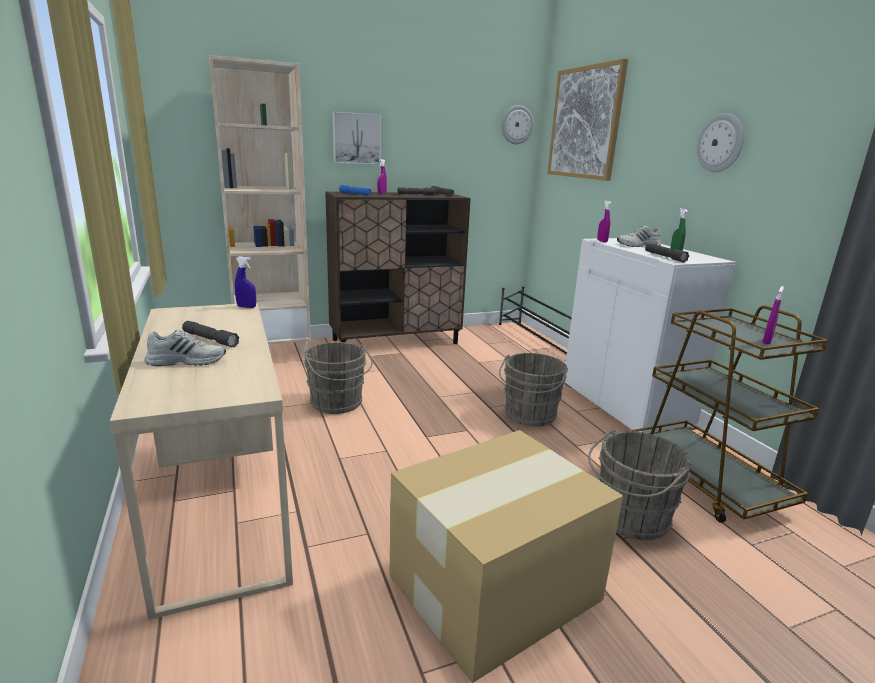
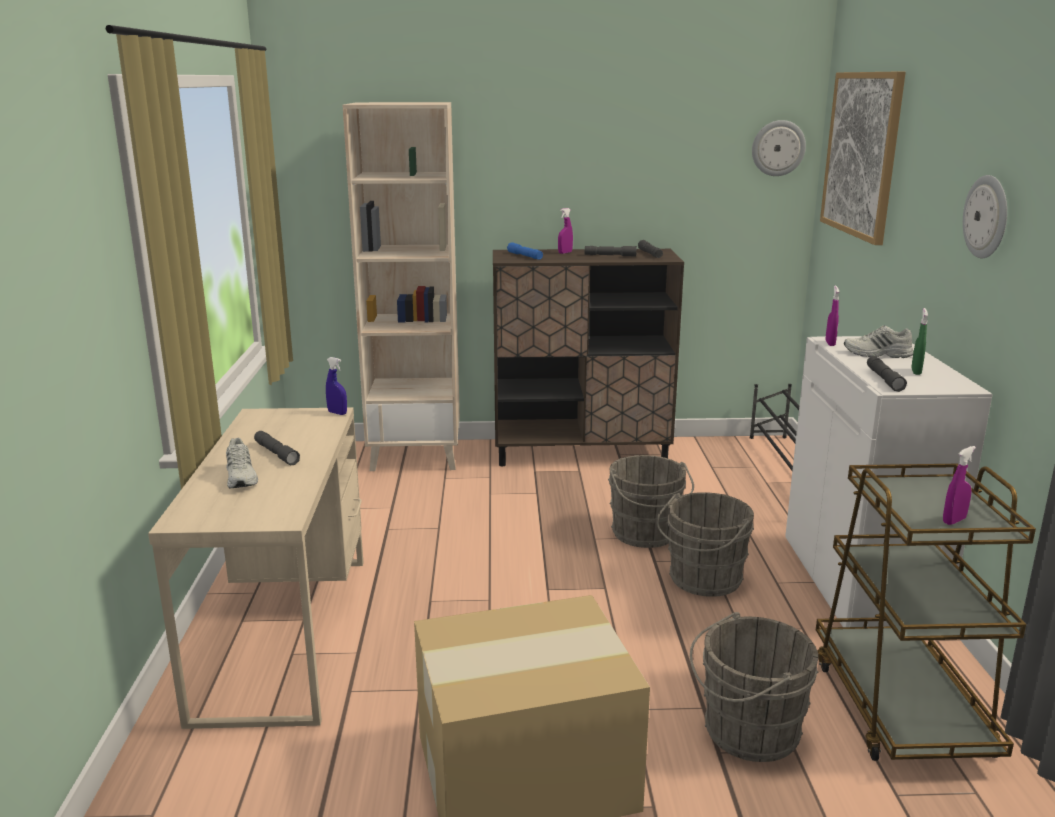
camera: 20 degrees right, 0 degrees up
(187, 361) = (242, 477): white shoe -> white shoe turned 60 degrees clockwise
(337, 404) = (461, 533): grey bucket -> grey bucket (646, 535)
(356, 138) = (536, 179): picture -> none

